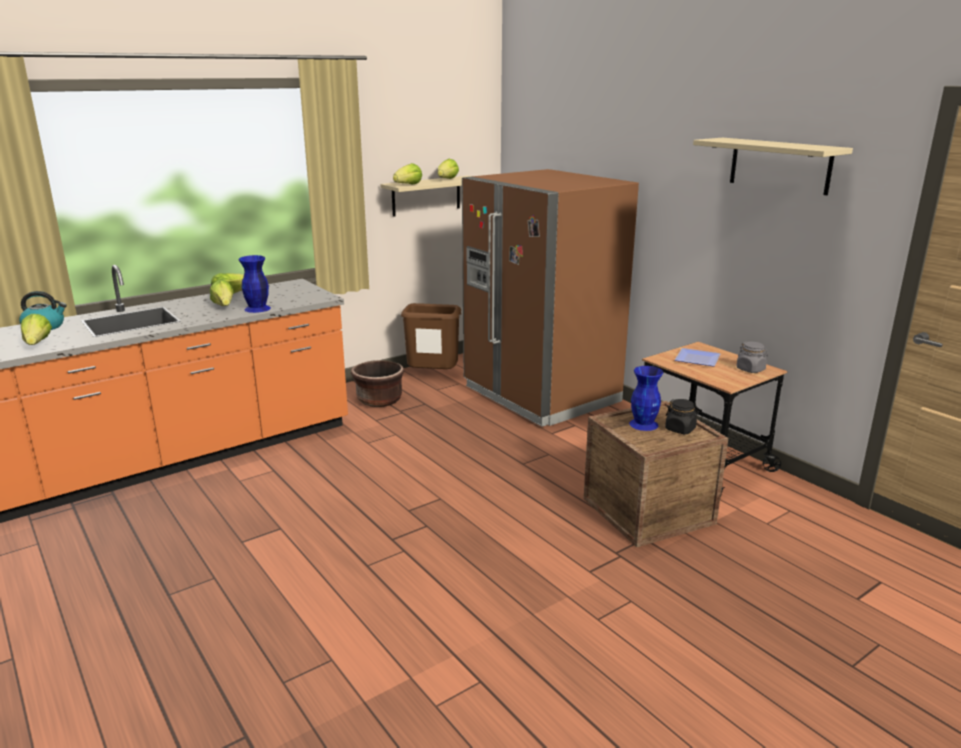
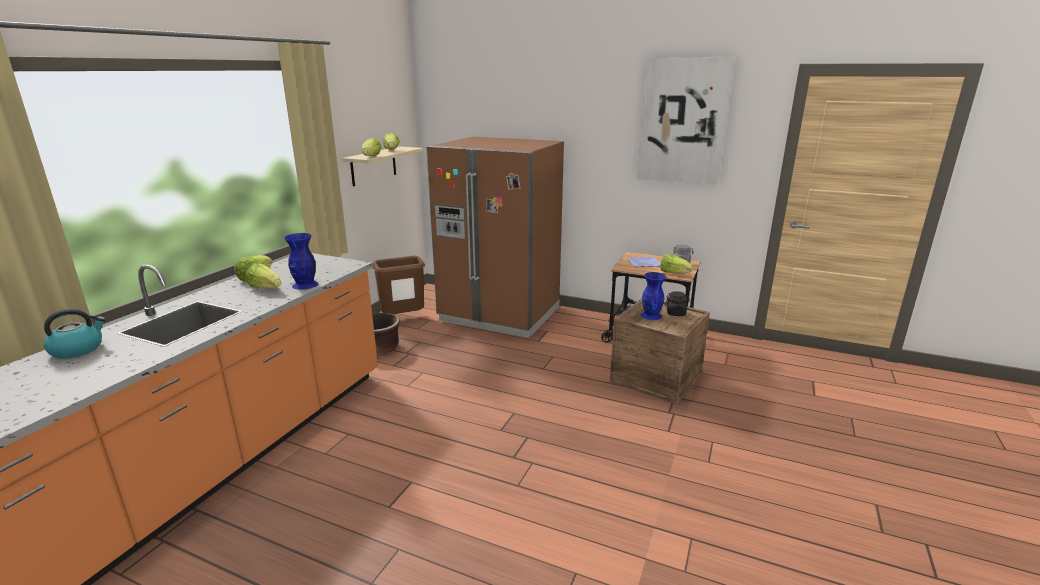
camera: 30 degrees left, 0 degrees up
(37, 344) = (100, 369): lettuce -> lettuce (674, 273)
(779, 165) = (683, 121): beige shelf -> picture

